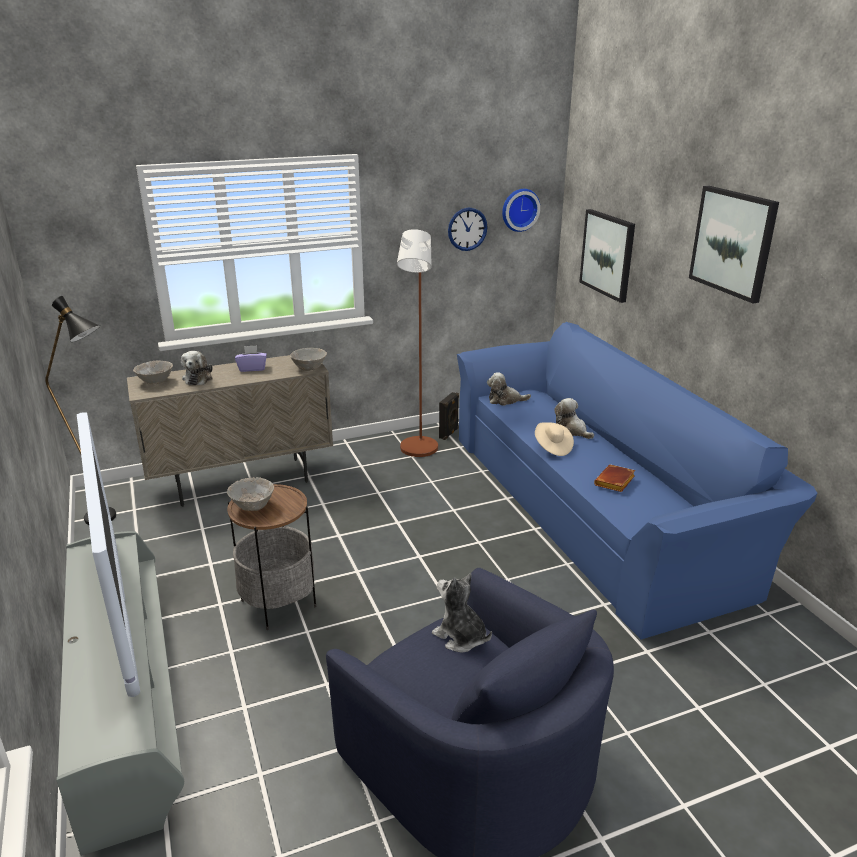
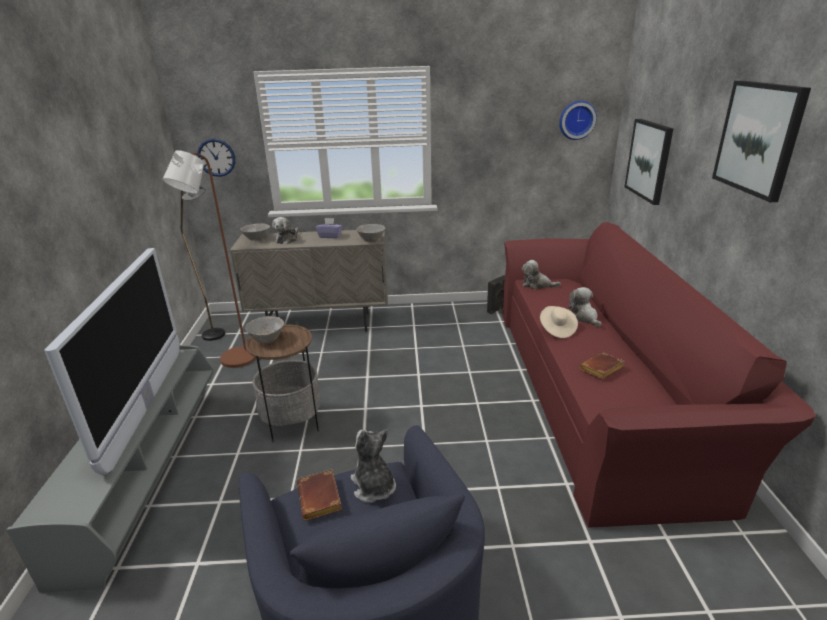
camera: 20 degrees right, 0 degrees up
(416, 660) = (321, 499): none -> brown book
(418, 451) = (464, 320): brown floor lamp -> brown floor lamp (233, 361)
(467, 229) = (526, 135): wall clock -> wall clock (216, 157)
(596, 506) = (600, 390): blue sofa -> red sofa

